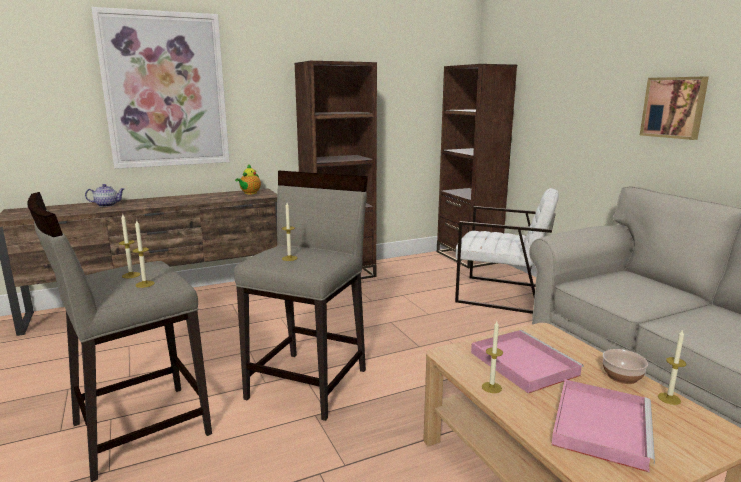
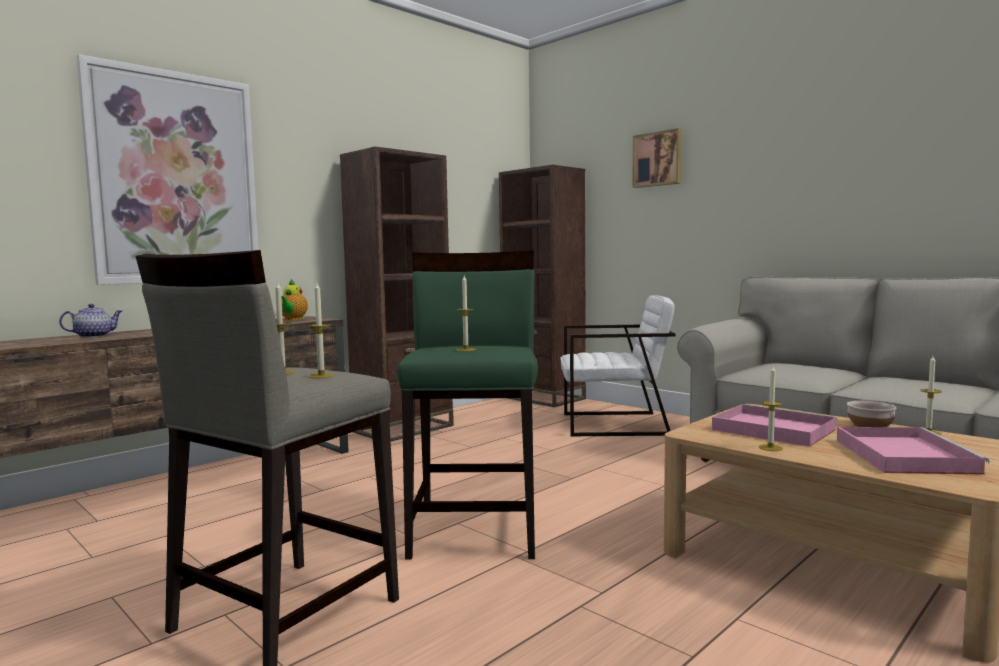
camera: 20 degrees left, 10 degrees down
(309, 383) = (476, 530): beige stool -> green stool
(674, 107) = (778, 195): picture -> picture (658, 159)

